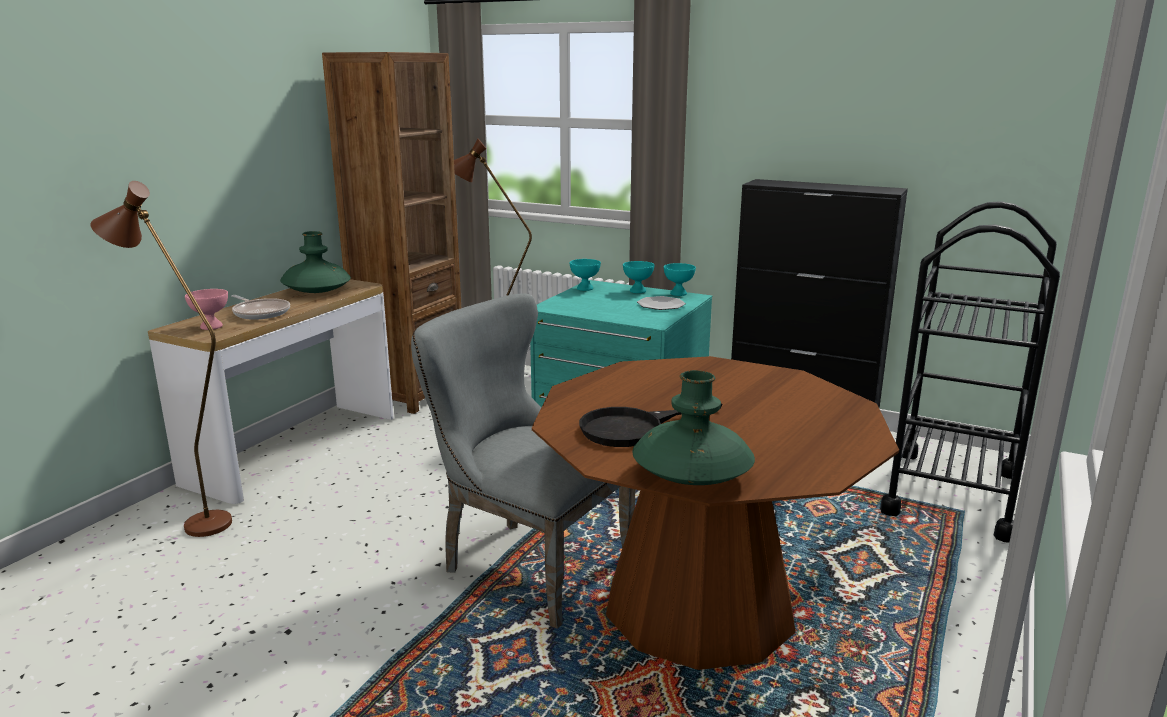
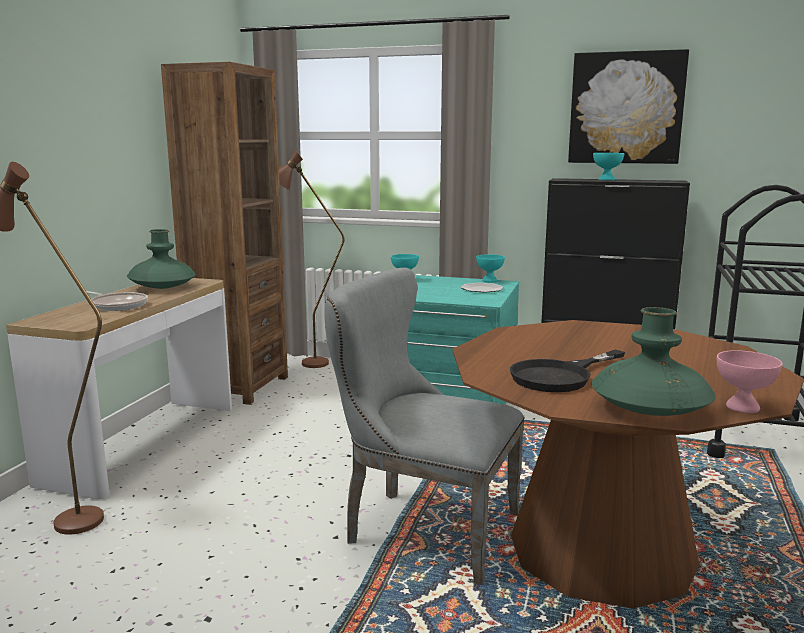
camera: 10 degrees left, 5 degrees down
(211, 326) = (73, 318): pink bowl -> pink bowl (741, 407)
(638, 291) = (453, 280): turquoise bowl -> turquoise bowl (607, 179)
(841, 100) = (626, 108): none -> picture

